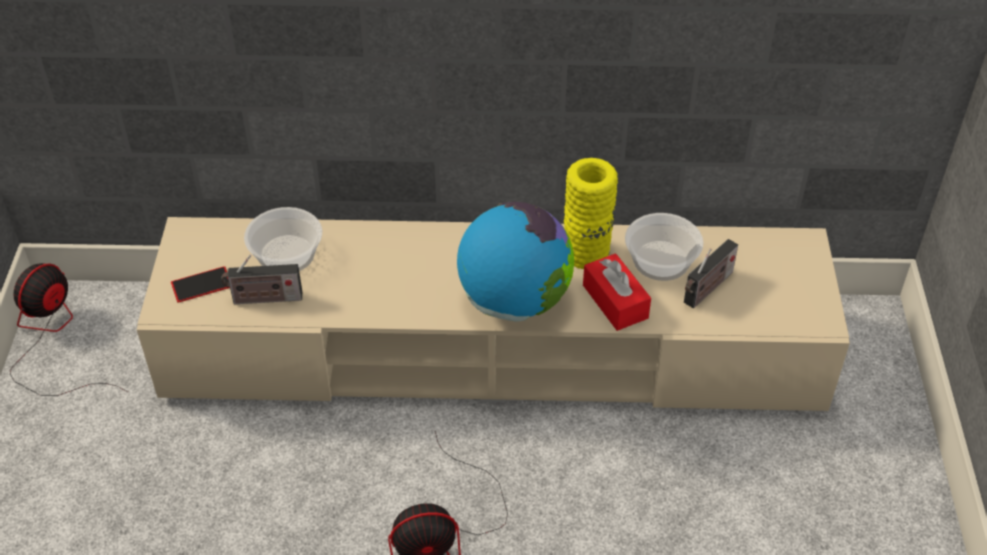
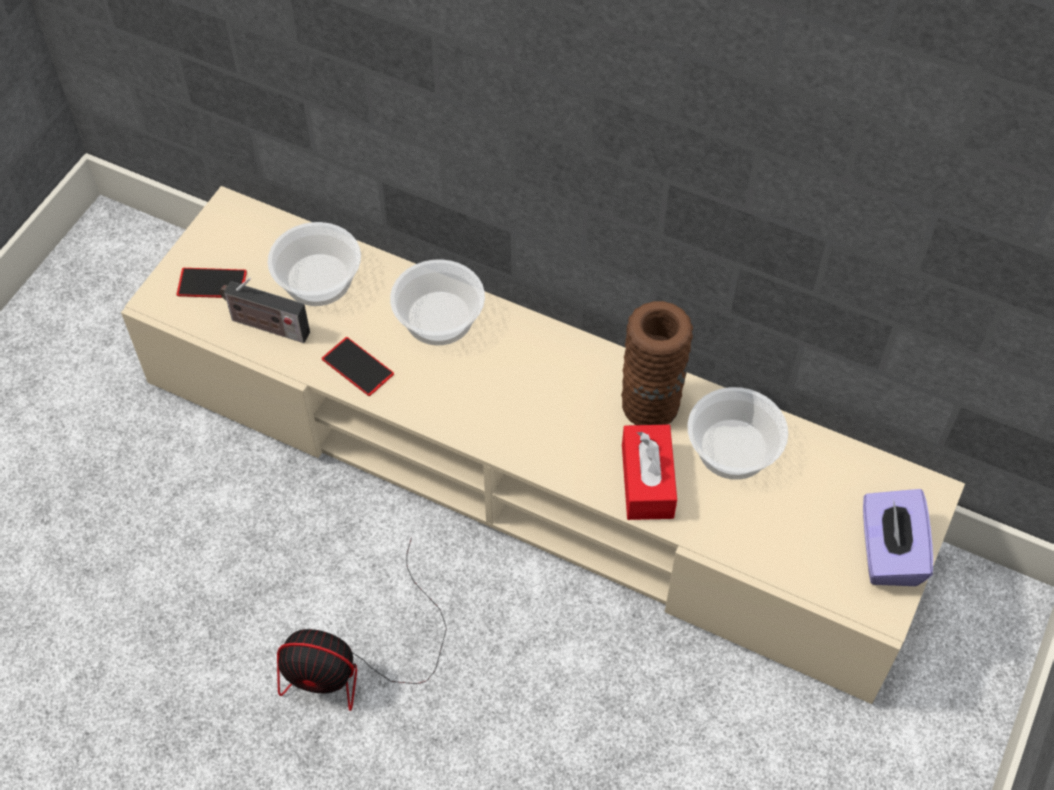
camera: 25 degrees right, 10 degrees up
(53, 339) = (83, 271): fan -> none
(354, 301) = (357, 366): none -> phone
(396, 250) = (438, 318): none -> bowl
(514, 301) = (532, 435): globe -> none
(586, 253) = (650, 405): yellow vase -> brown vase
(707, 289) = (765, 509): radio -> none
(804, 287) = (888, 553): none -> purple tissue box

